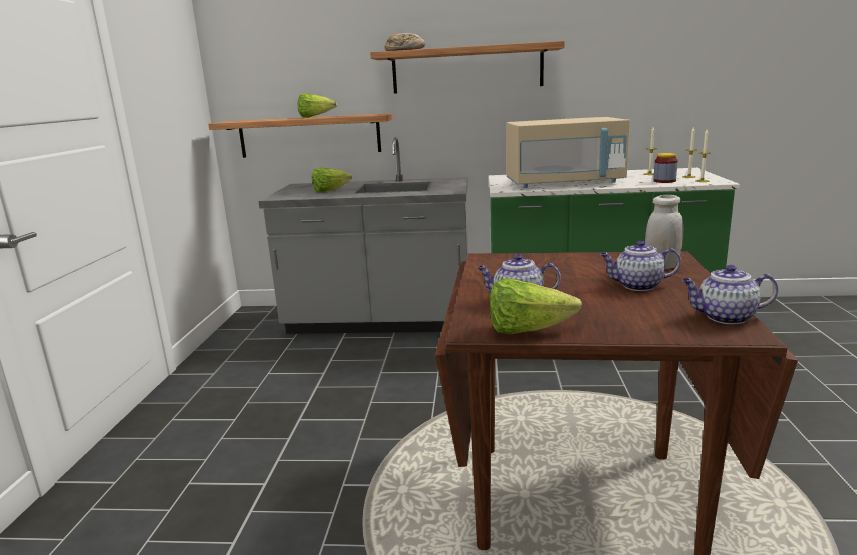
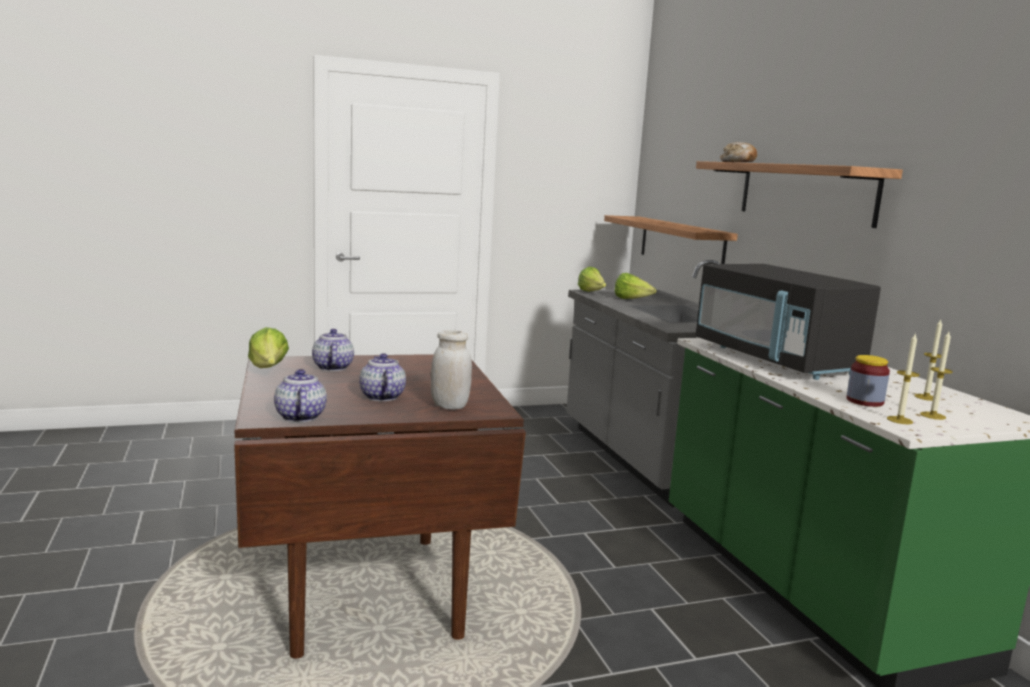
camera: 65 degrees right, 5 degrees down
(315, 117) = (672, 224): lettuce -> lettuce (592, 293)
(564, 183) = (775, 360): beige microwave -> black microwave

